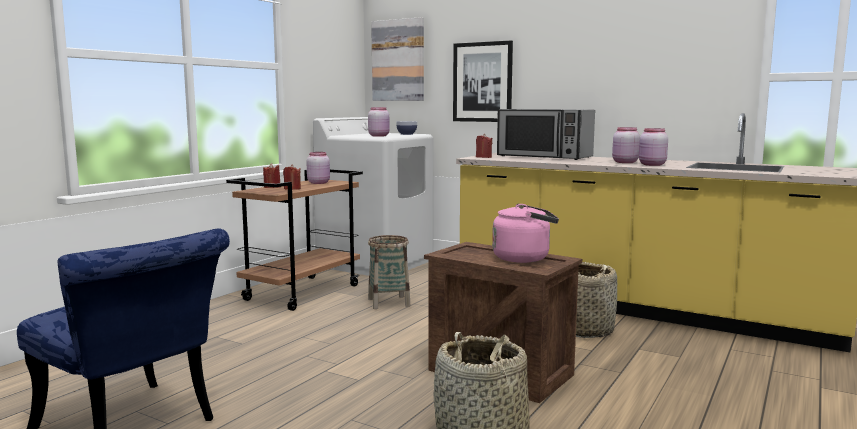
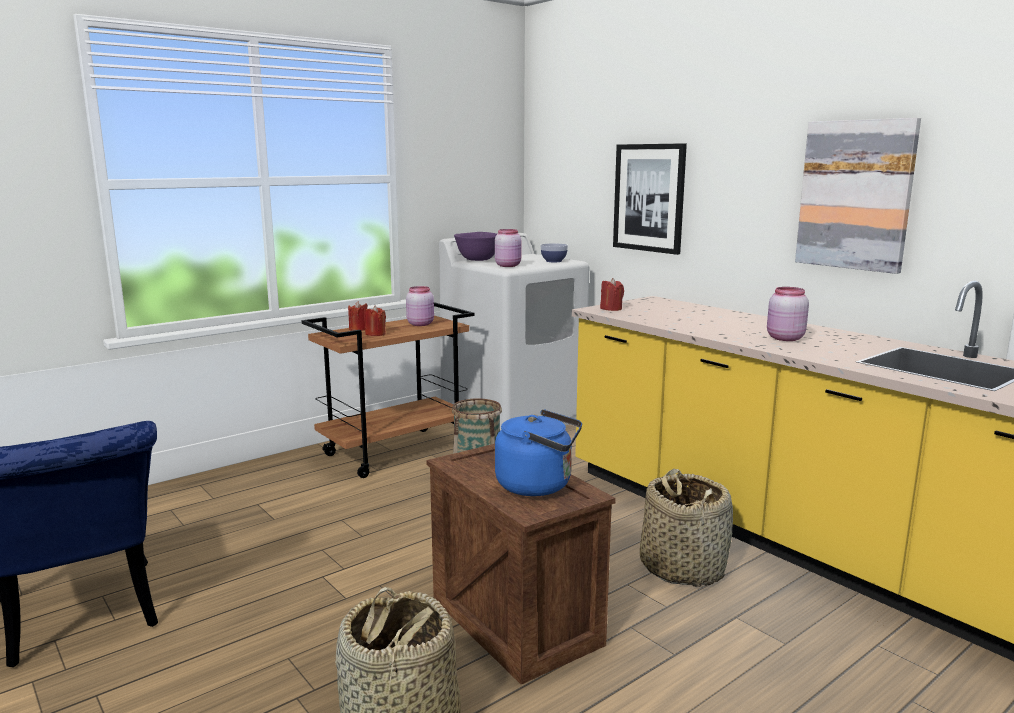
camera: 20 degrees right, 5 degrees up
(348, 134) = (478, 259): none -> purple bowl
(398, 60) = (558, 163): picture -> picture (855, 195)
(524, 258) = (539, 485): pink kettle -> blue kettle
(544, 156) = (695, 313): microwave -> none
(651, 165) = (813, 349): pink jar -> none

